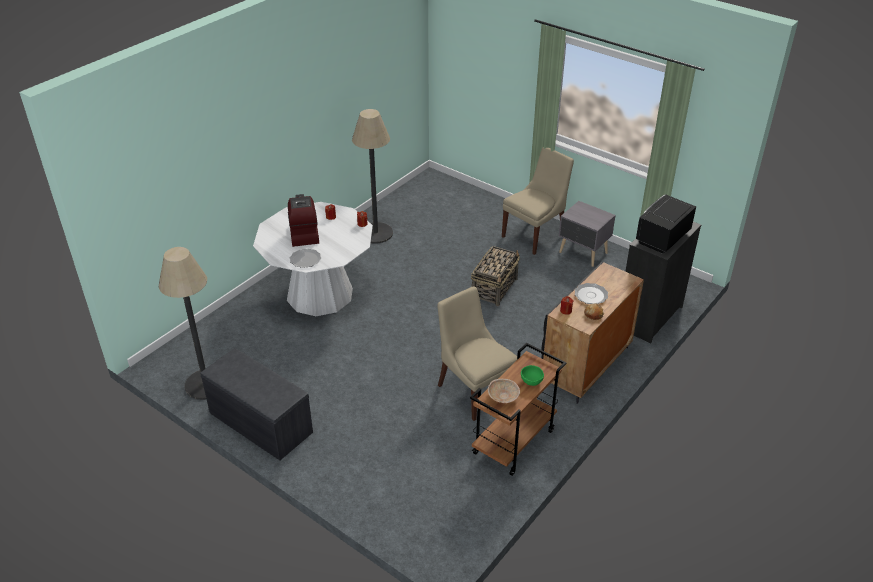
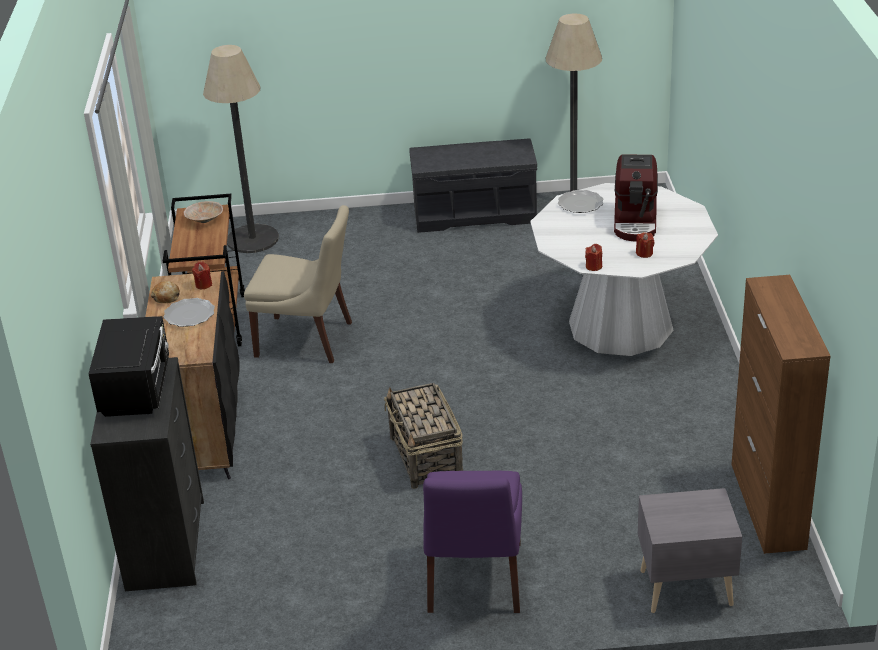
camera: 140 degrees right, 5 degrees down
(303, 233) = (636, 222): coffee machine -> coffee machine turned 60 degrees clockwise
(376, 233) = (696, 432): floor lamp -> floor lamp (252, 239)
(398, 198) = (767, 506): none -> brown cabinet
(531, 382) = (188, 242): green bowl -> none
(535, 234) = (474, 580): beige chair -> purple chair
(583, 253) = (360, 593): grey nightstand -> grey nightstand (684, 586)

